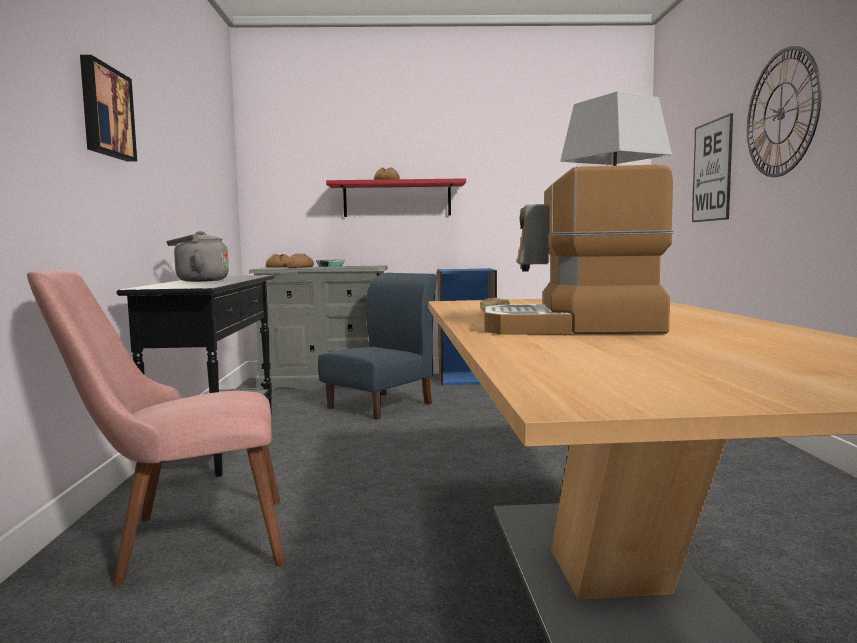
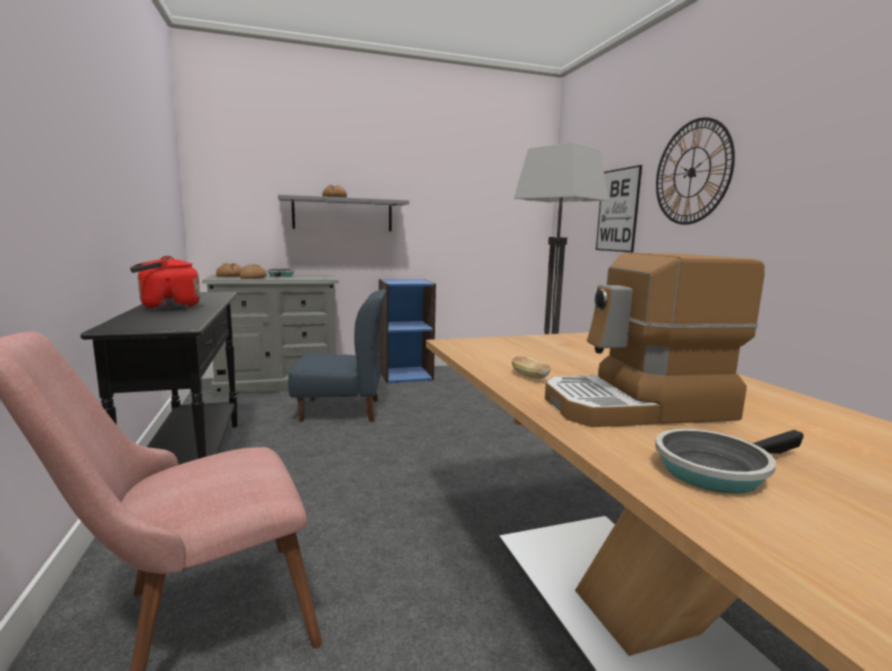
camera: 15 degrees left, 5 degrees up
(105, 112) = (52, 120): picture -> none
(198, 281) = (166, 308): grey kettle -> red kettle
(381, 405) = (341, 410): blue chair -> blue chair turned 60 degrees clockwise
(397, 199) = (343, 214): red shelf -> grey shelf
(576, 349) = (716, 469): none -> frying pan

